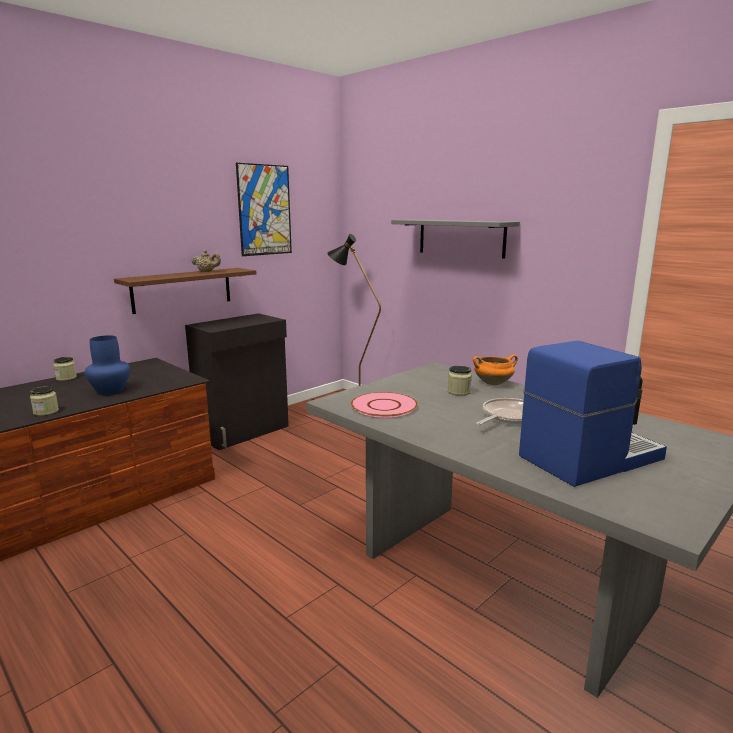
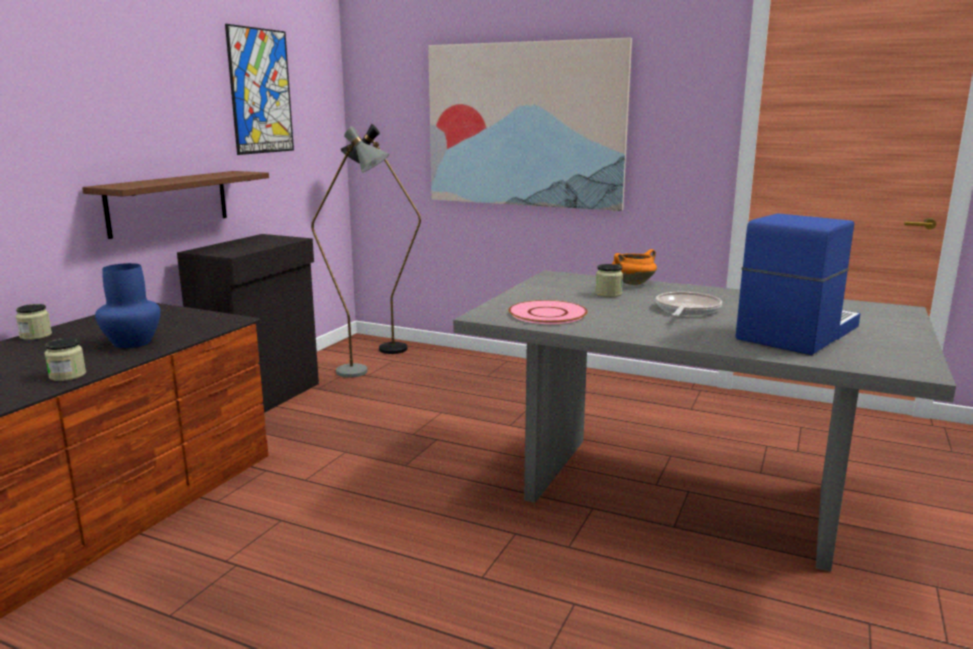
camera: 20 degrees left, 0 degrees up
(207, 271) = (204, 175): beige teapot -> none
(324, 422) = (363, 373): none -> grey floor lamp
(461, 237) = (525, 125): grey shelf -> picture

